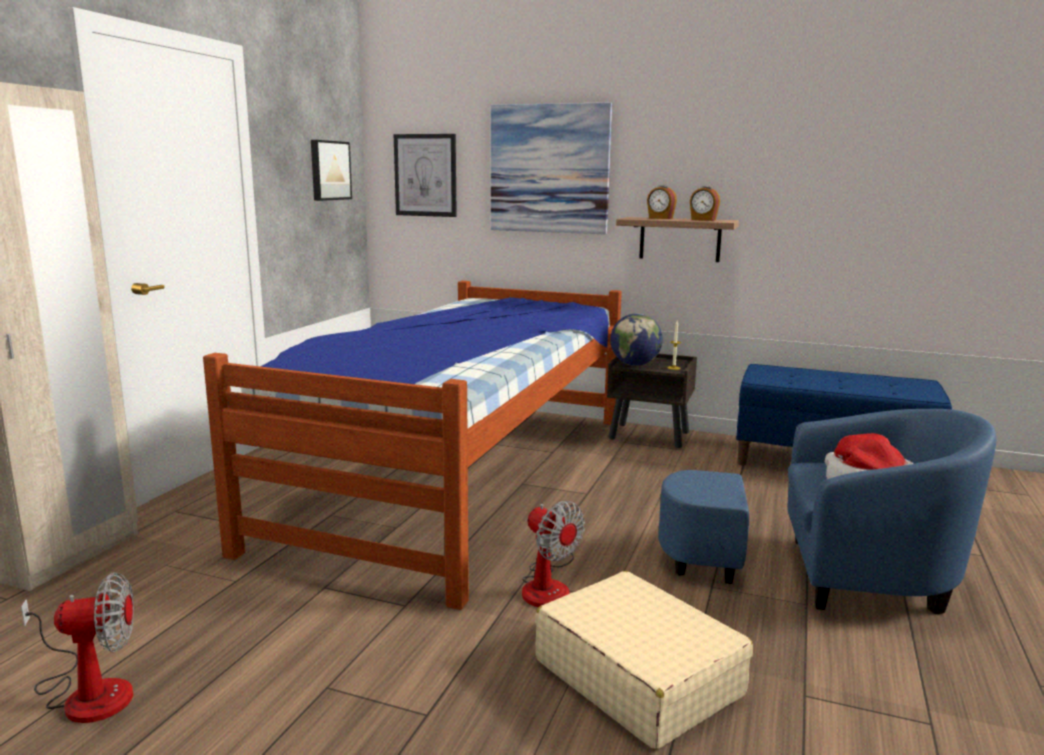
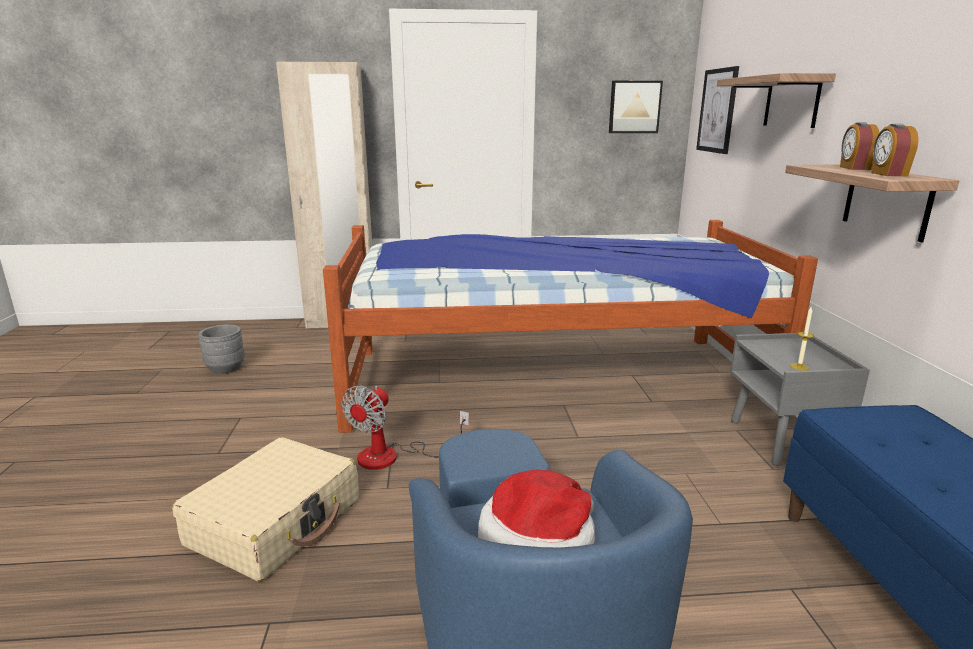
camera: 65 degrees right, 5 degrees up
(88, 692) = (225, 368): fan -> grey planter
(549, 169) = (791, 102): picture -> shelf
(635, 364) = (770, 347): globe -> none
(650, 436) = (782, 441): brown nightstand -> grey nightstand

